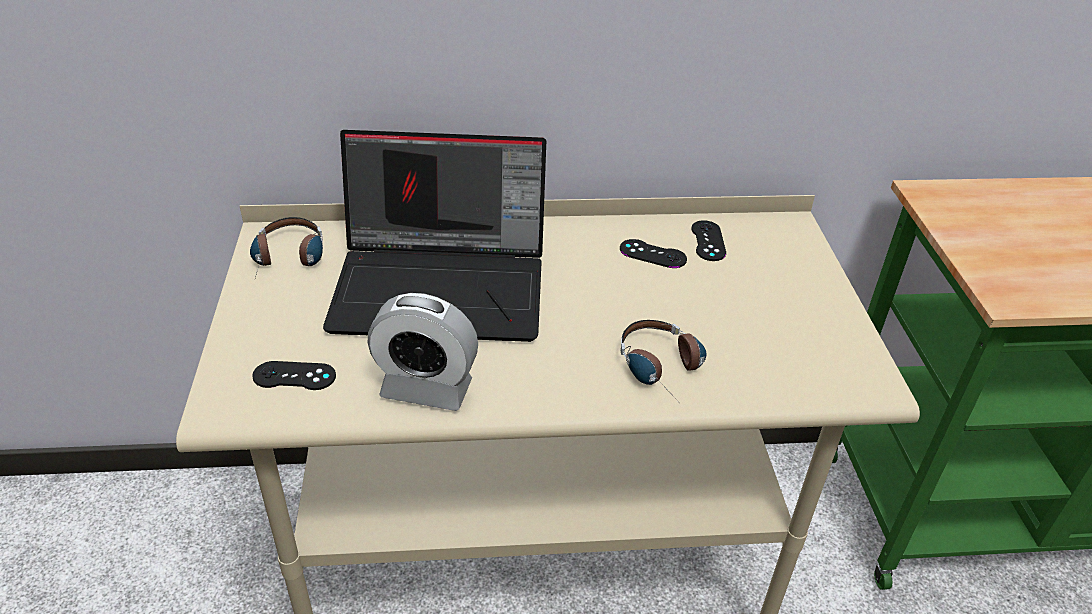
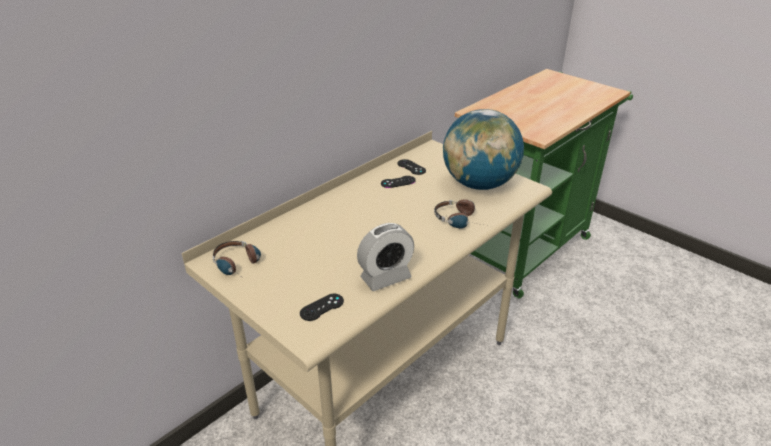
camera: 40 degrees left, 5 degrees down
(444, 286) = (332, 237): laptop -> none
(783, 328) = (479, 184): none -> globe

